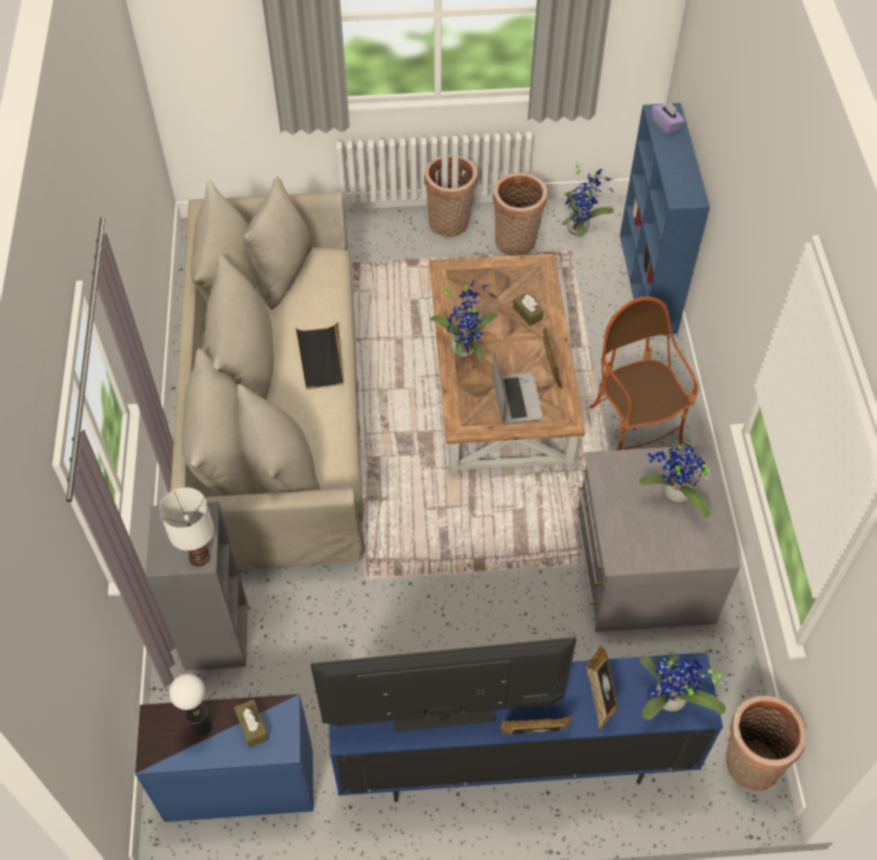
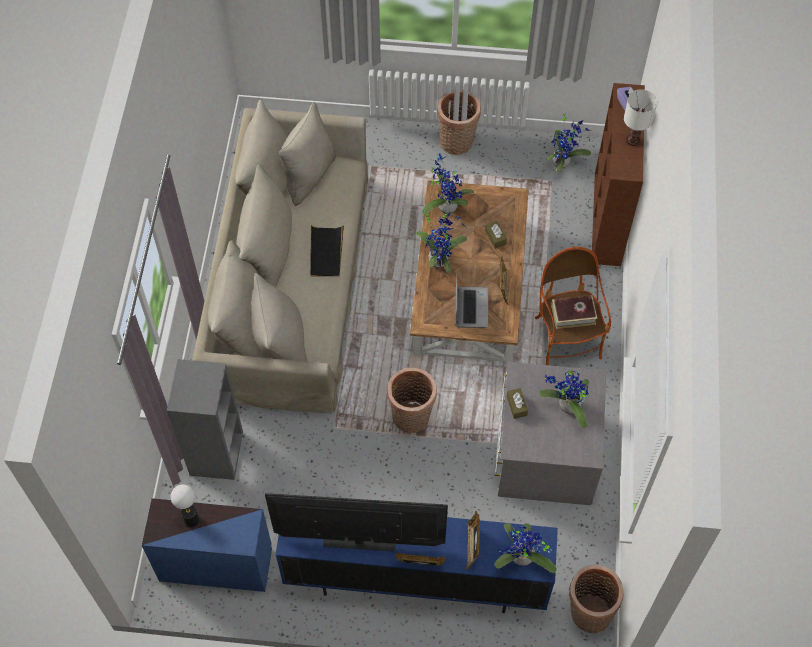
camera: 10 degrees right, 5 degrees up
(200, 557) = (207, 402): white table lamp -> white table lamp (633, 140)
(252, 726) = (226, 526): brown tissue box -> brown tissue box (516, 406)
(458, 285) = (446, 205): none -> potted plant
(516, 244) = (507, 168): basket -> basket (411, 419)
(645, 389) = (573, 314): none -> book
(648, 284) = (607, 219): blue bookcase -> brown bookcase

